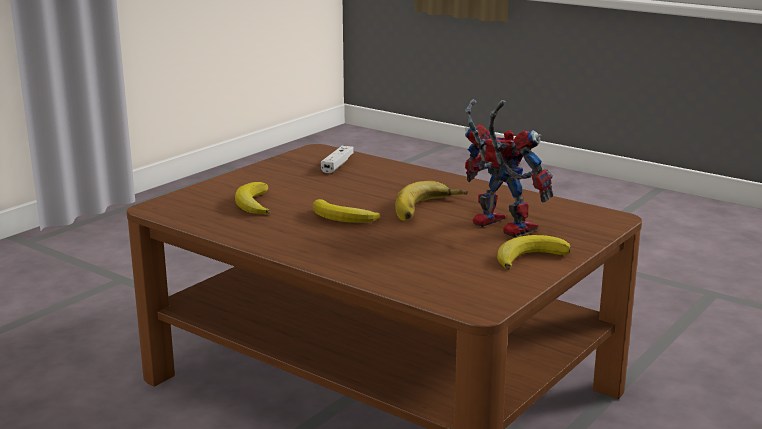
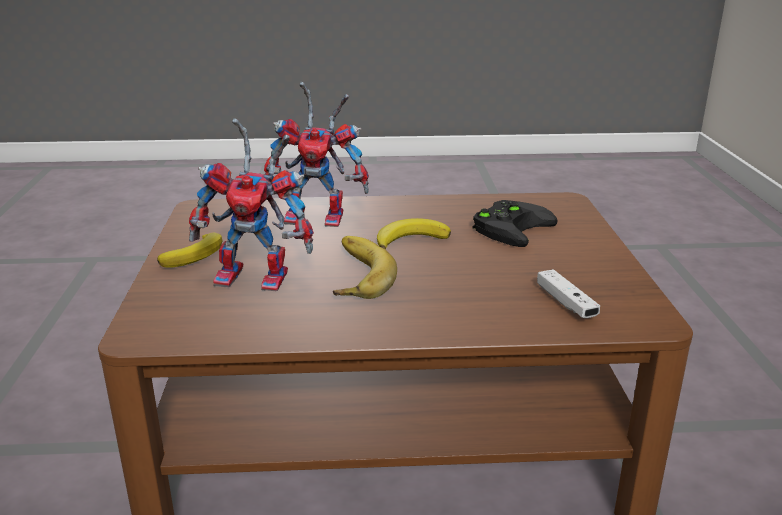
camera: 140 degrees right, 5 degrees up
(253, 204) = (510, 227): banana -> black game controller
(377, 256) = (321, 217): none -> toy robot

